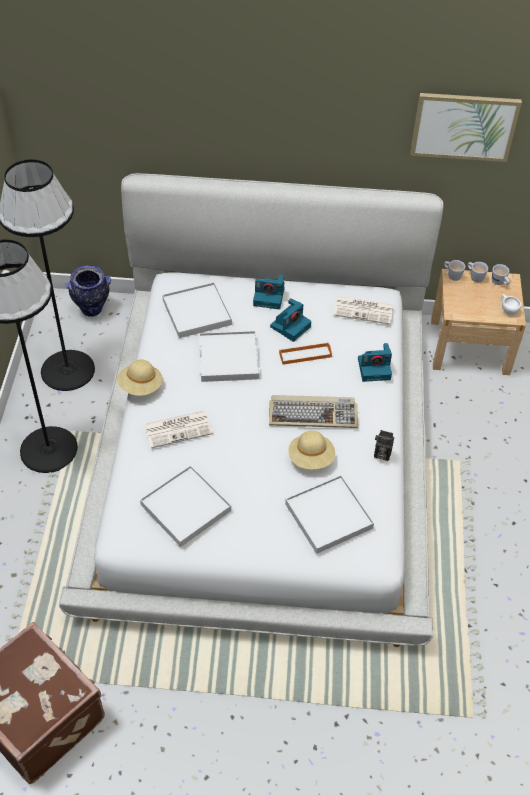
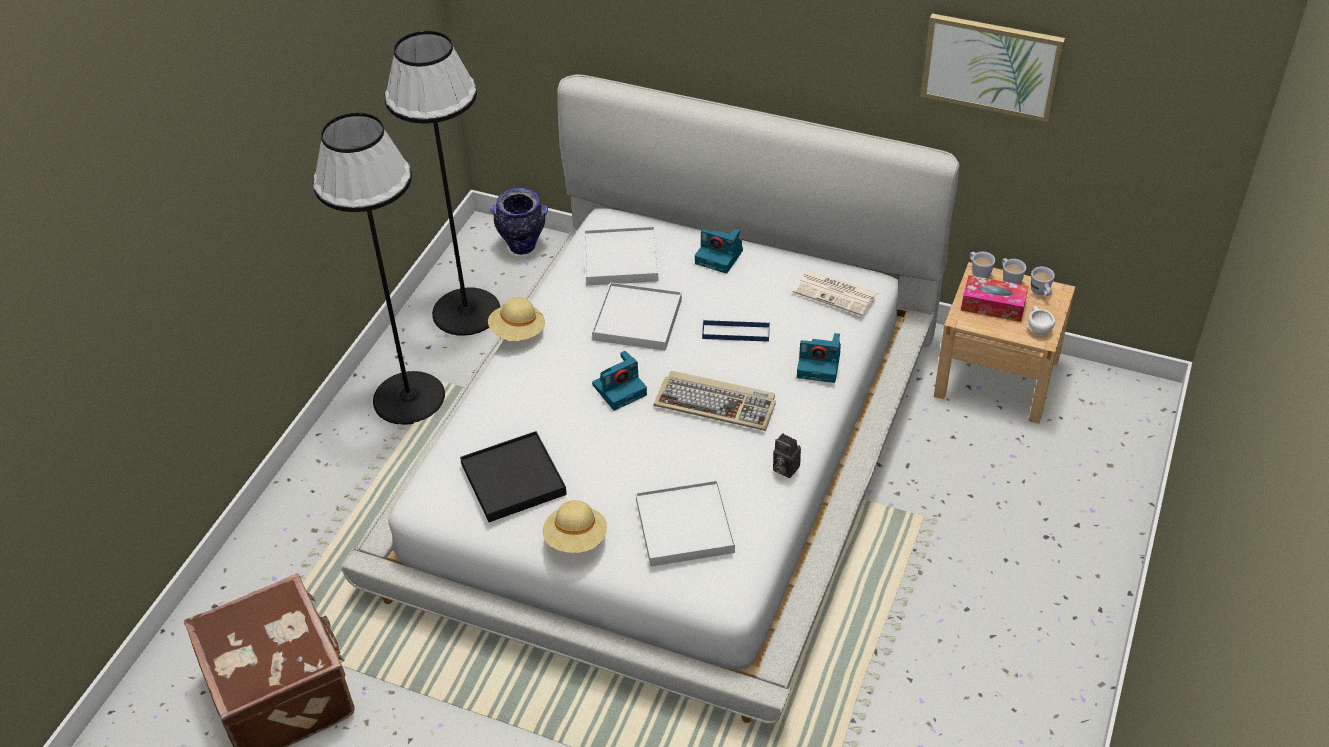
camera: 20 degrees right, 5 degrees down
(178, 429) = (542, 389): newspaper -> none
(185, 508) = (513, 480): white tray -> black tray
(290, 326) = (732, 295): camera -> camera (620, 389)
(305, 355) = (736, 333): orange tray -> blue tray
(311, 458) = (691, 455): beige hat -> beige hat (576, 539)
(471, 298) = (993, 305): none -> tissue box

